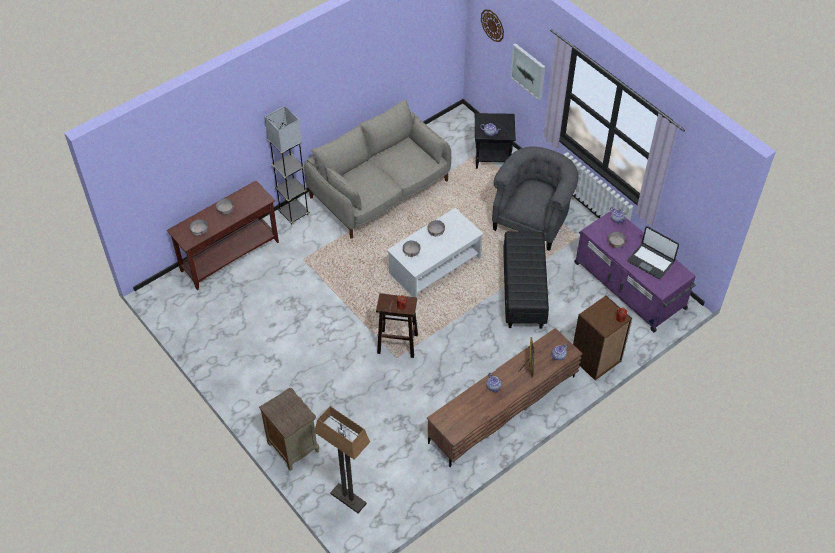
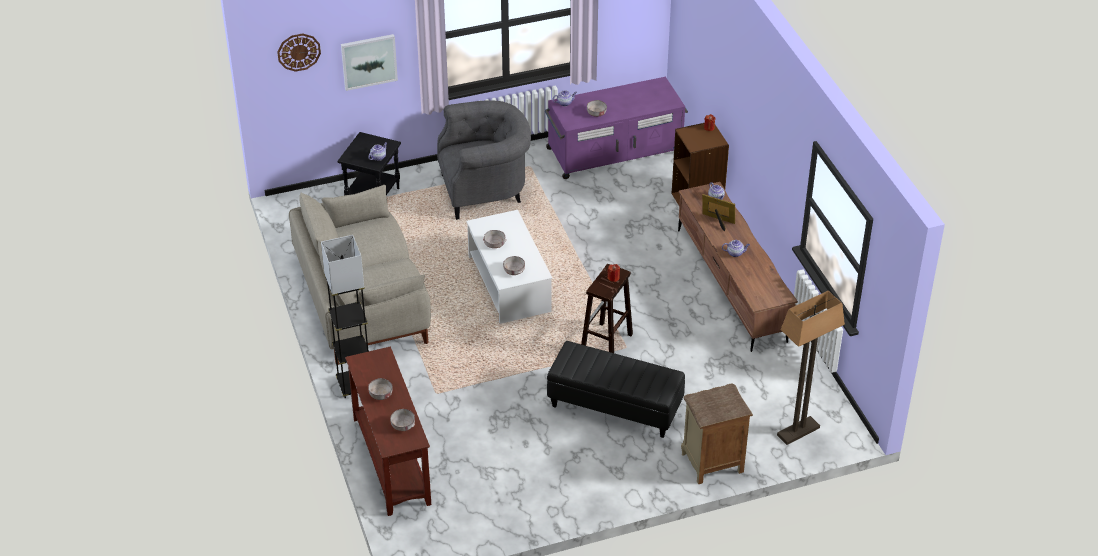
camera: 70 degrees left, 10 degrees down
(523, 292) = (583, 227): black ottoman -> black ottoman (614, 408)
(533, 219) = (485, 191): grey armchair -> grey armchair turned 120 degrees clockwise
(651, 261) = (632, 98): laptop -> none

